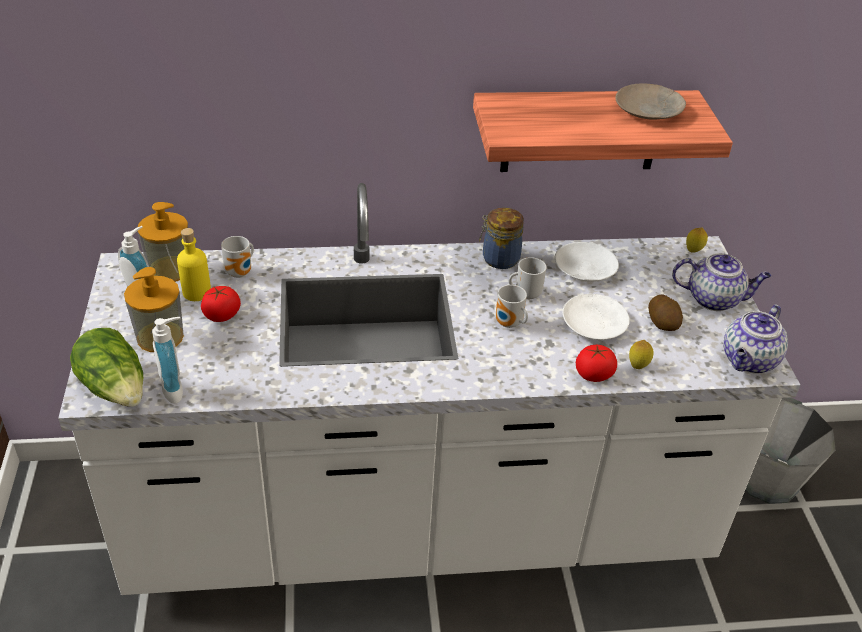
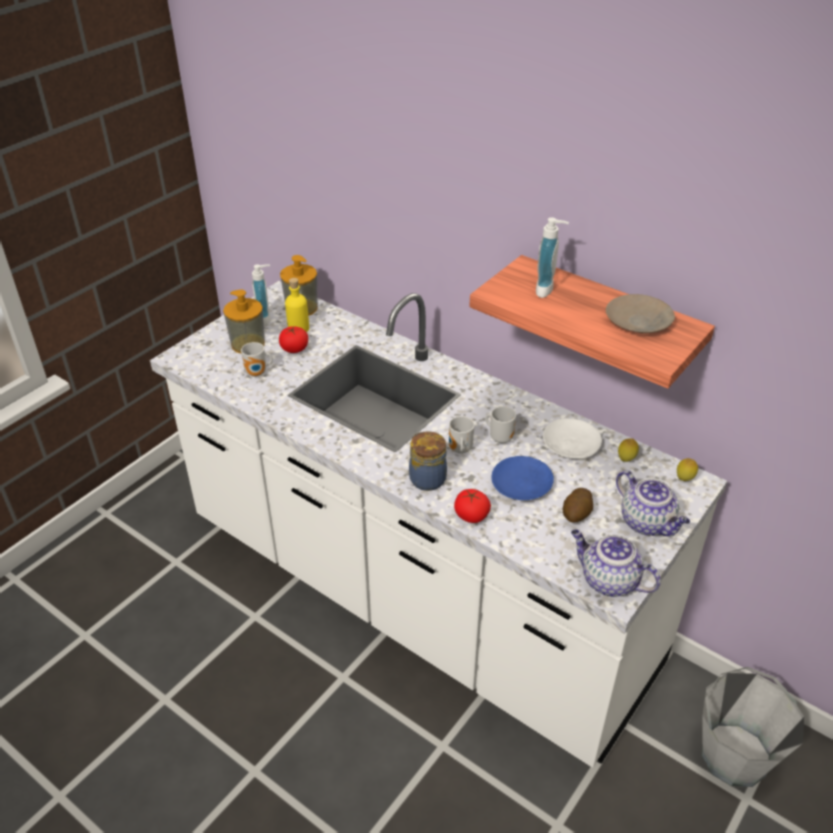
camera: 45 degrees right, 0 degrees up
(116, 388) = (192, 360): lettuce -> none
(177, 389) = (219, 377): soap dispenser -> soap dispenser (548, 290)
(241, 272) = (337, 329): mug -> mug (258, 373)
(499, 259) = (514, 404): jar -> jar (426, 478)
(594, 323) = (522, 484): white plate -> blue plate
(638, 366) = (512, 530): lemon -> lemon (626, 460)
(749, 361) = (608, 580): teapot -> teapot turned 45 degrees clockwise

